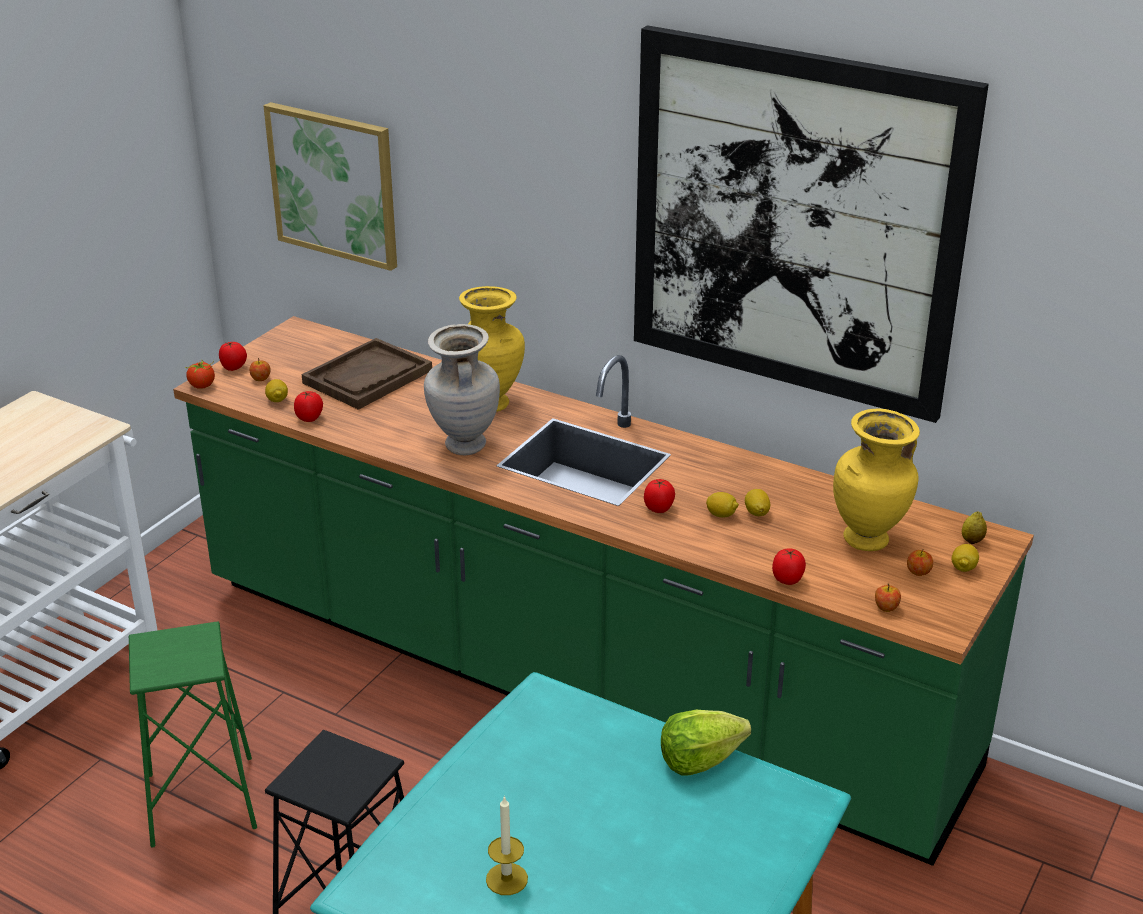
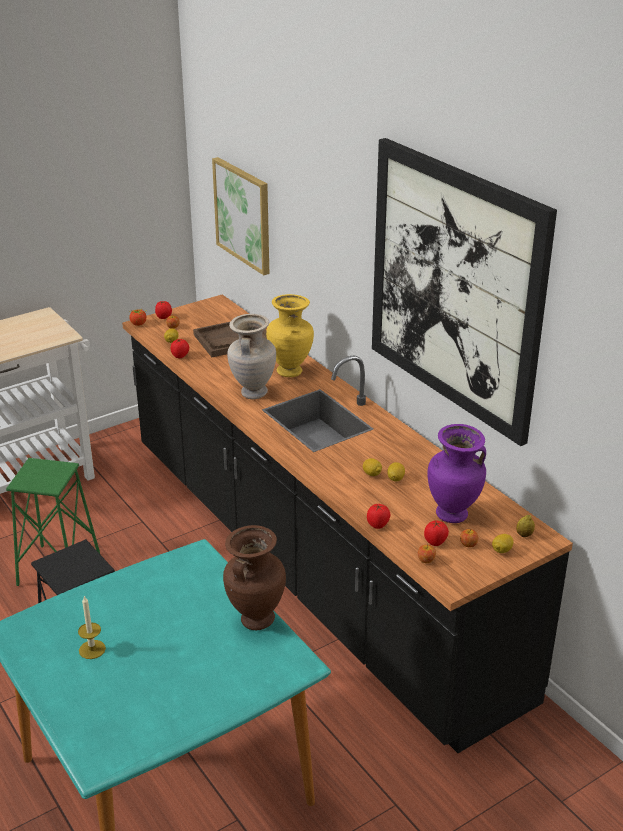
camera: 25 degrees right, 0 degrees up
(571, 678) = (311, 563): green counter -> black counter
(659, 509) = (336, 460): tomato -> tomato (435, 542)
(699, 760) = (256, 619): lettuce -> brown vase
(867, 541) = (452, 515): yellow vase -> purple vase

